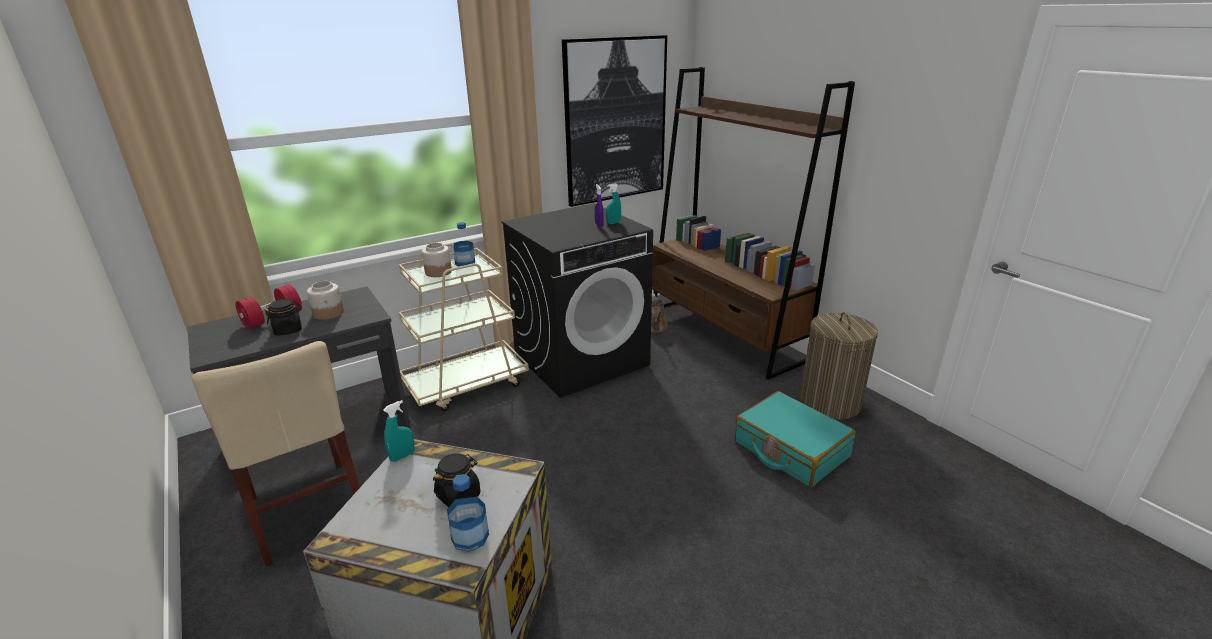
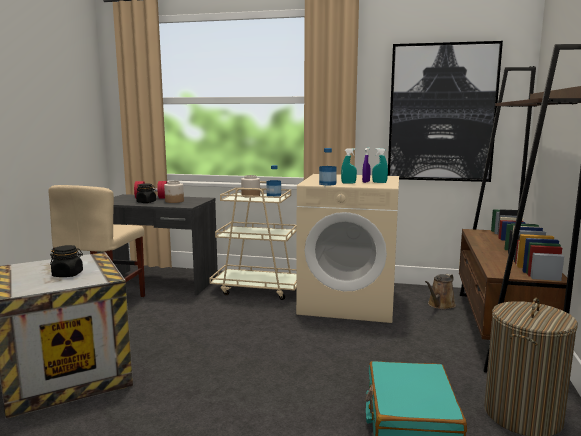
camera: 45 degrees right, 15 degrees down
(402, 456) = (87, 256): turquoise spray bottle -> turquoise spray bottle (348, 183)
(470, 537) = (34, 287): bottle -> bottle (327, 184)
(581, 359) = (349, 302): black washing machine -> beige washing machine

